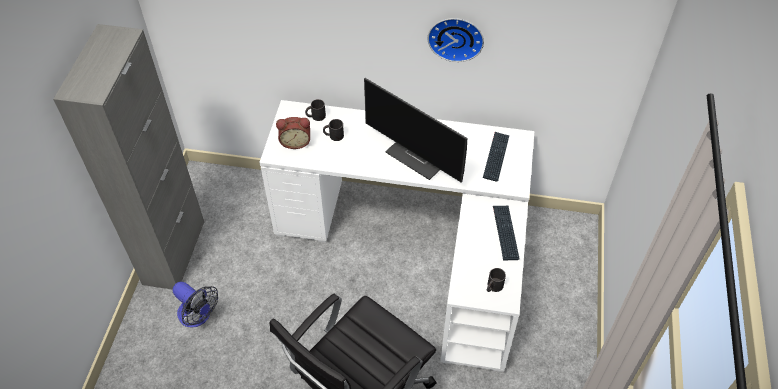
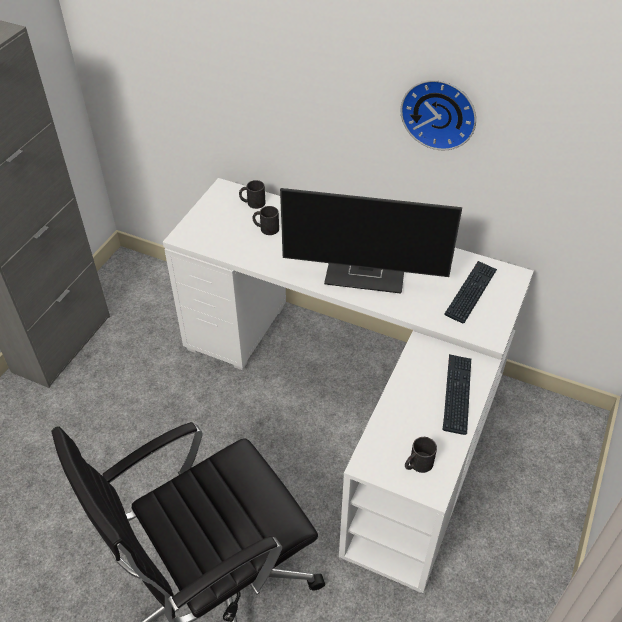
camera: 15 degrees right, 5 degrees down
(198, 316) = (59, 424): fan -> none
(295, 142) = (216, 227): alarm clock -> none
(419, 157) = (367, 273): monitor -> monitor turned 45 degrees counterclockwise

